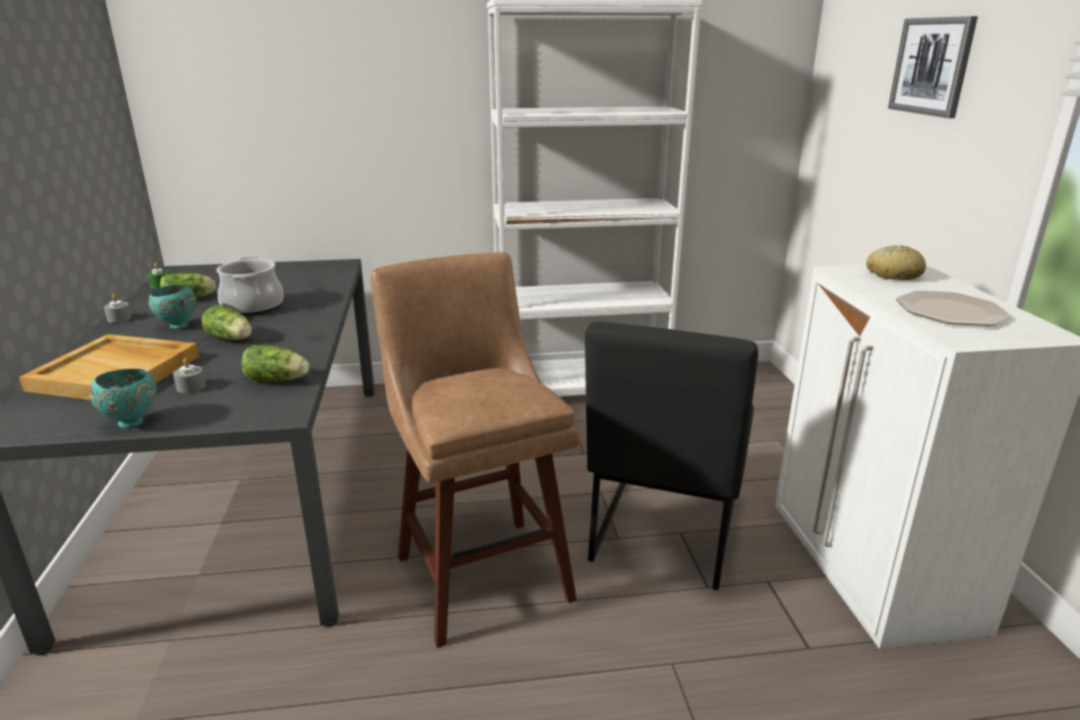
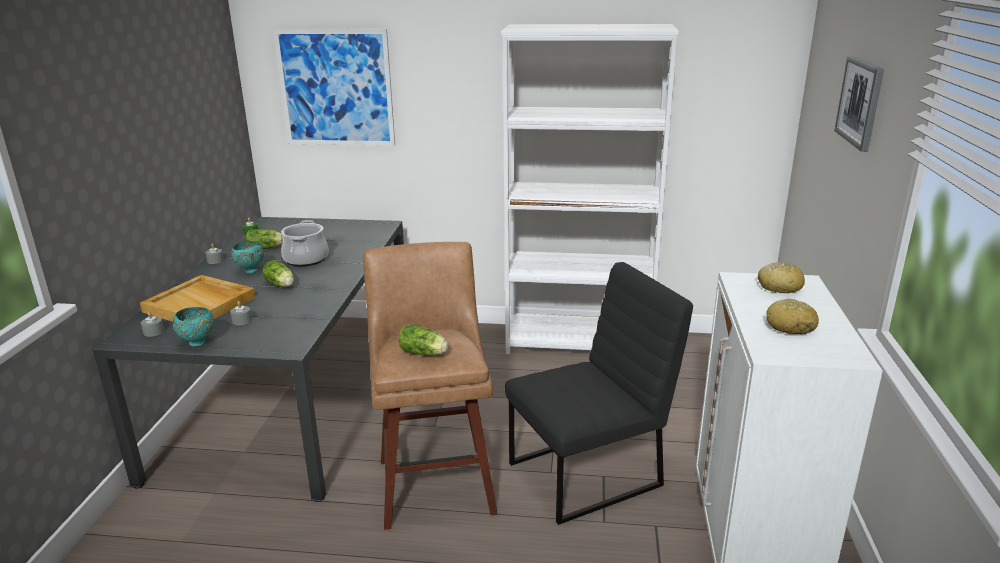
camera: 15 degrees right, 0 degrees up
(52, 415) = (153, 332): none -> grey candle
(262, 89) = (336, 88): none -> picture
(279, 380) = (299, 322): lettuce -> lettuce (424, 353)
(662, 532) = (589, 473): black chair -> black chair turned 150 degrees counterclockwise
(950, 310) = (790, 326): plate -> bread

